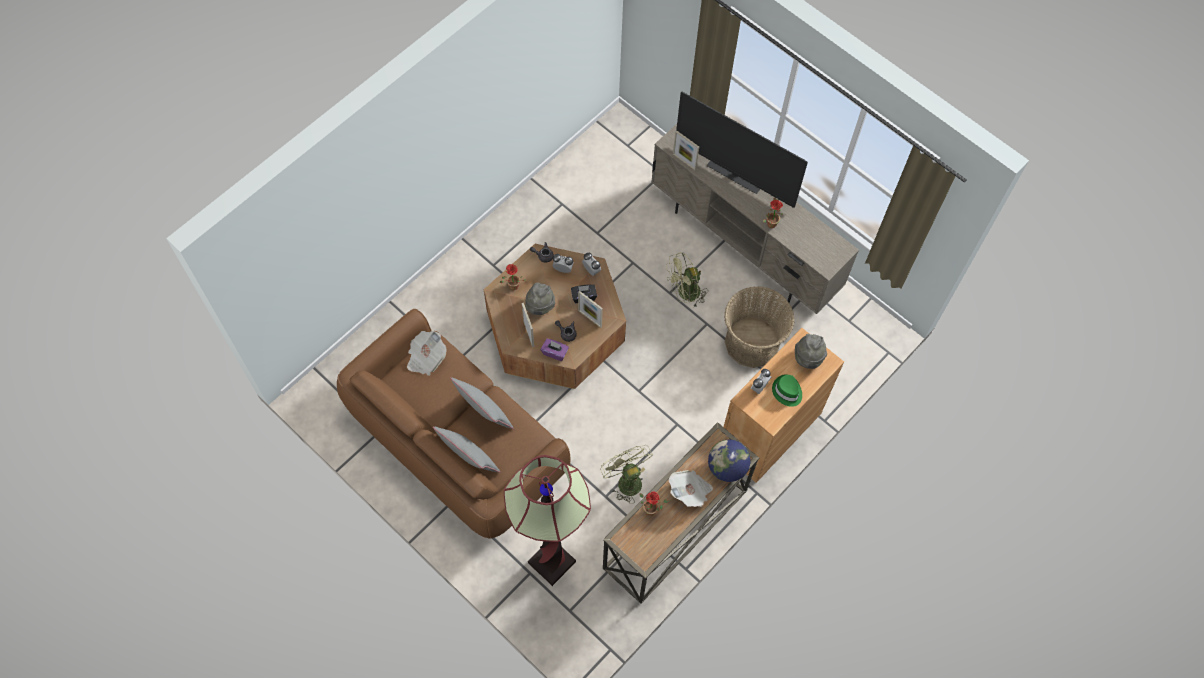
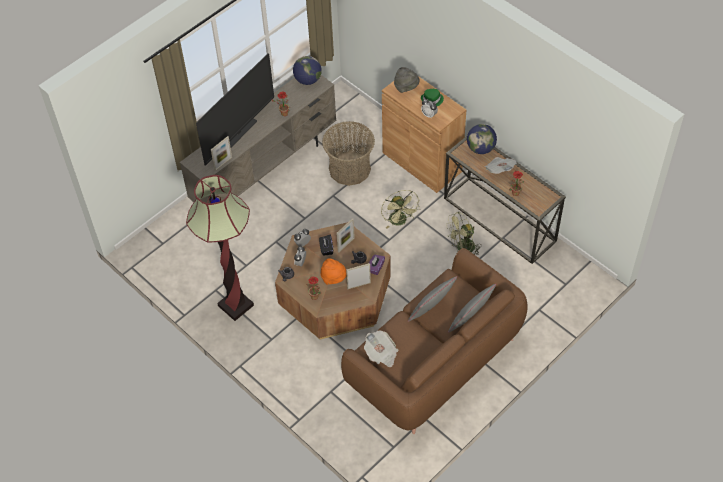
camera: 85 degrees left, 10 degrees down
(540, 306) = (334, 278): grey hat -> orange hat
(551, 562) = (529, 295): floor lamp -> floor lamp (235, 305)
(684, 294) = (306, 208): green fan -> green fan (400, 221)
(833, 249) = (308, 80): none -> globe

